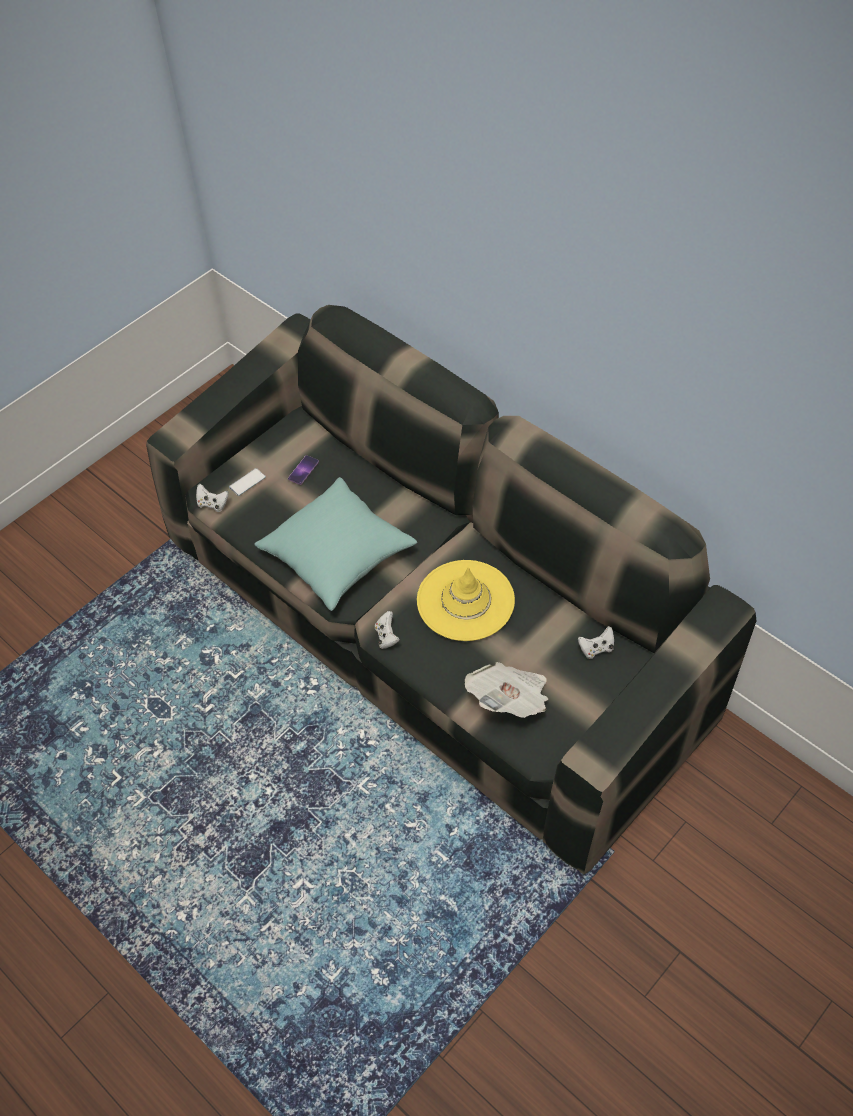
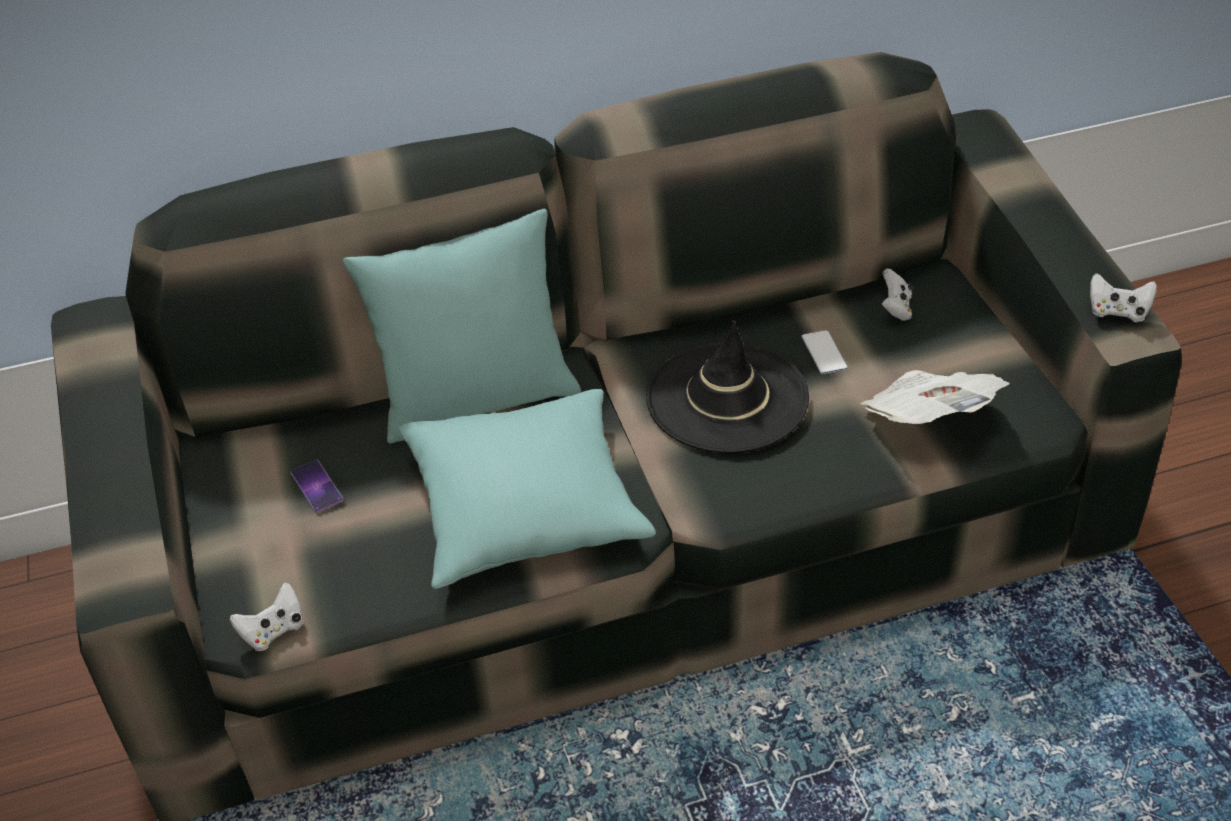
camera: 60 degrees left, 10 degrees down
(247, 482) = (272, 565): phone -> phone (824, 352)
(386, 637) = (730, 506): white game controller -> white game controller (1117, 312)
(398, 498) = (477, 400): none -> turquoise pillow
(465, 600) = (726, 397): yellow hat -> black hat

